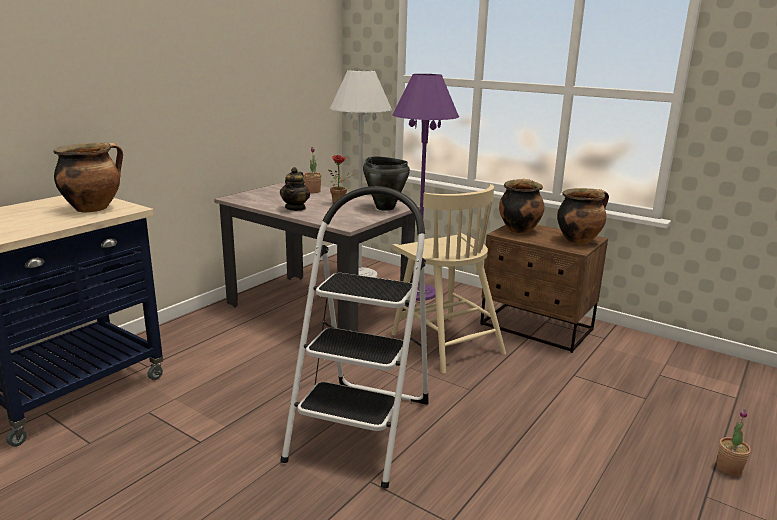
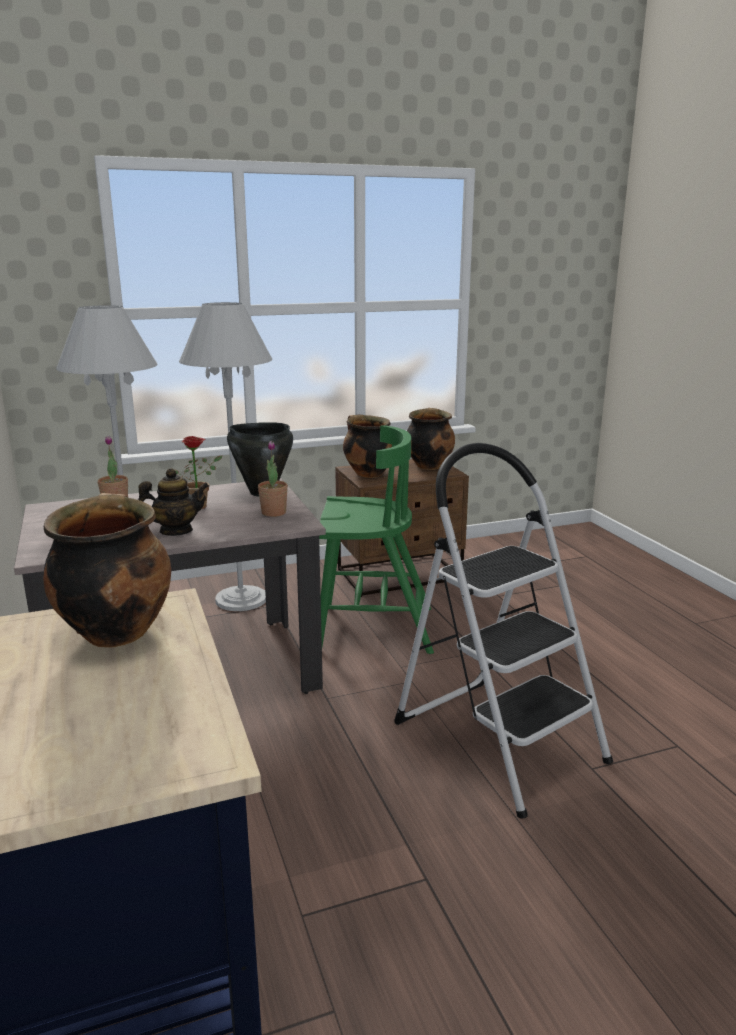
camera: 55 degrees left, 0 degrees up
(295, 208) = (176, 531): teapot -> teapot turned 60 degrees counterclockwise
(418, 293) = (241, 599): purple floor lamp -> white floor lamp
(445, 342) = (372, 628): beige chair -> green chair
(729, 468) = (669, 600): potted plant -> potted plant (273, 512)

